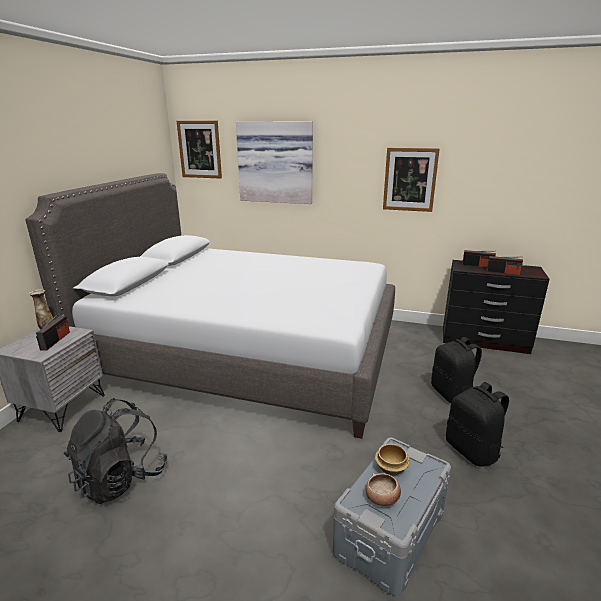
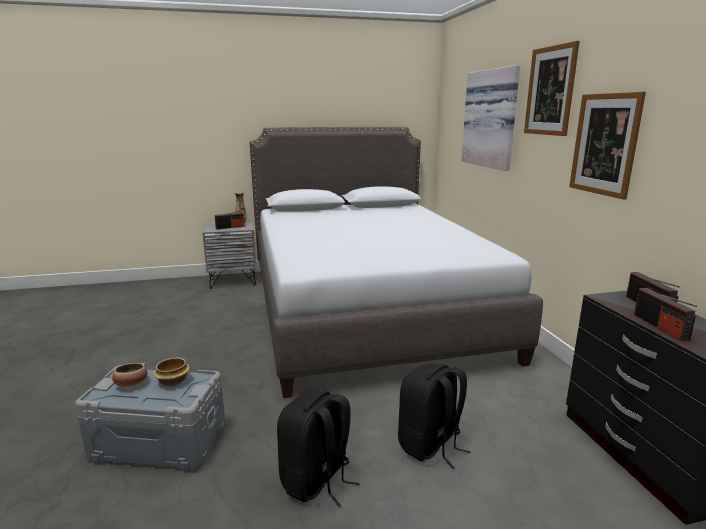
camera: 60 degrees right, 5 degrees down
(121, 478) = (177, 319): black backpack -> none
(199, 149) = (450, 105): picture -> picture (550, 91)

